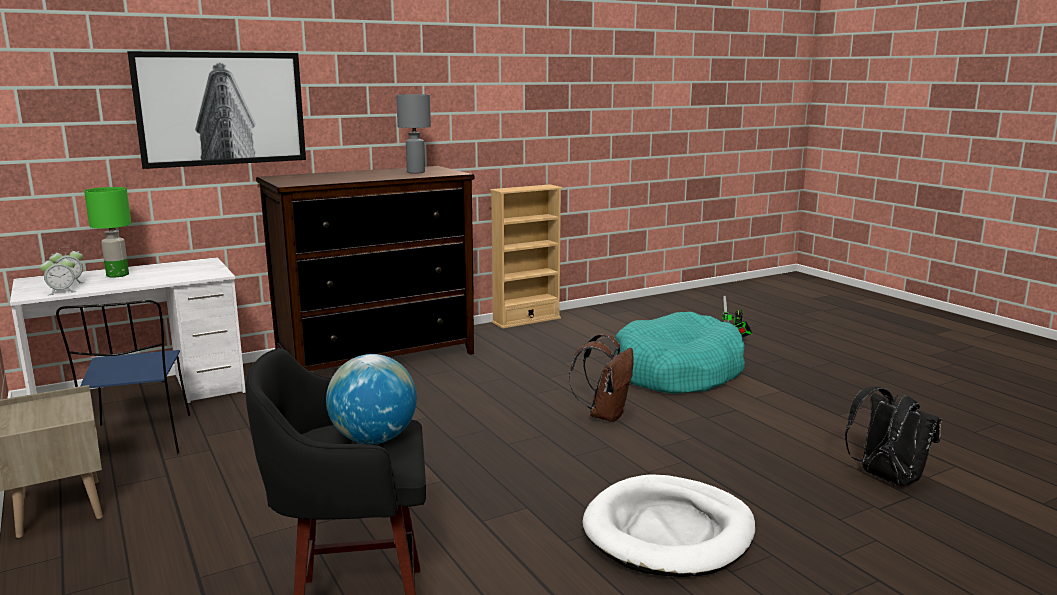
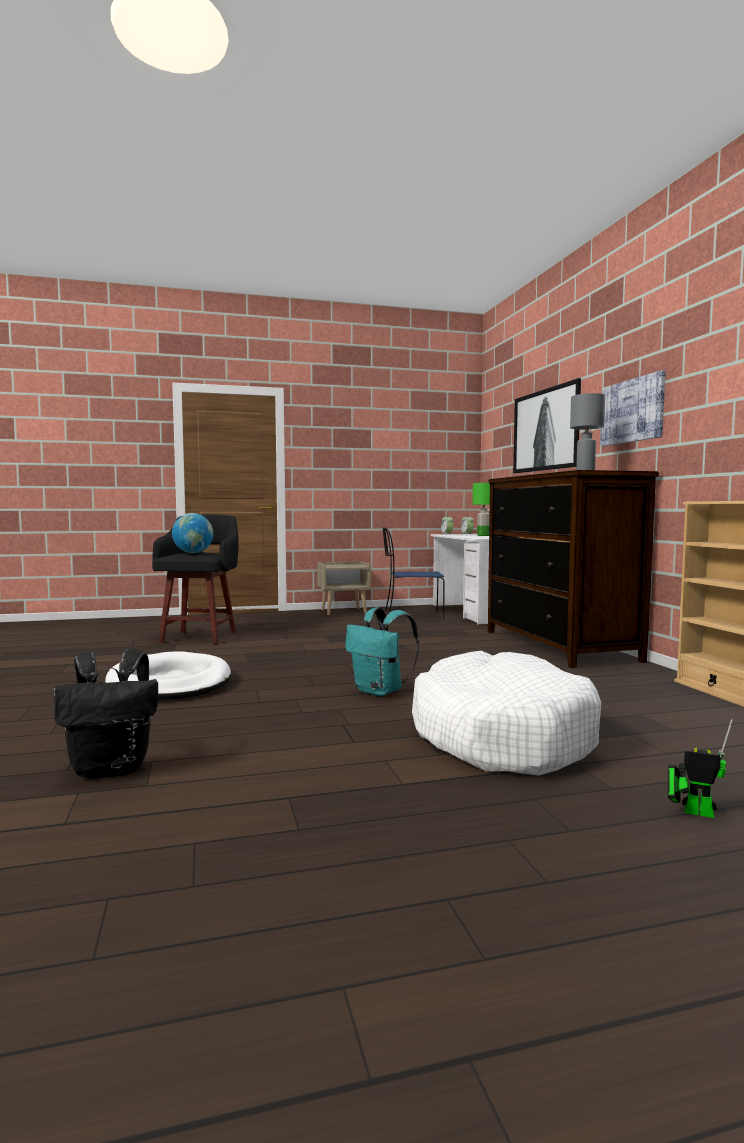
camera: 105 degrees right, 10 degrees down
(392, 105) = (632, 411): none -> picture
(605, 415) = (381, 691): brown backpack -> turquoise backpack
(677, 372) = (500, 736): turquoise dog bed -> white dog bed

